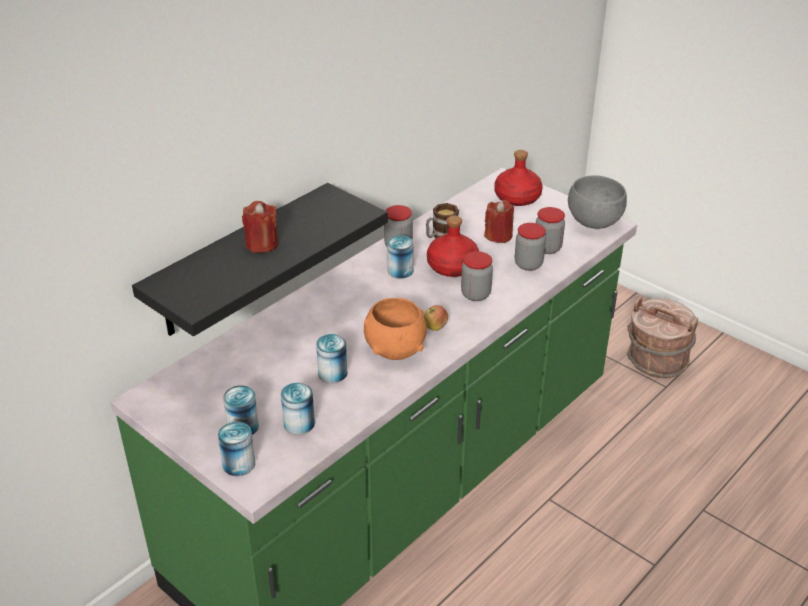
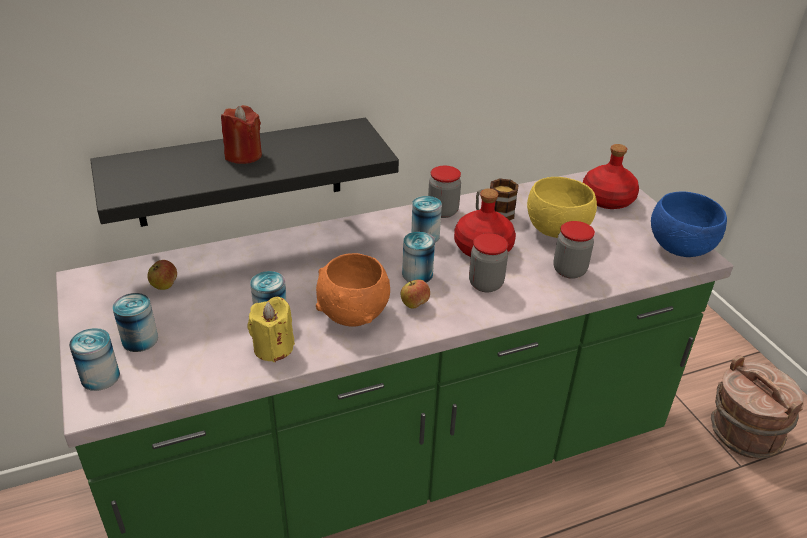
camera: 25 degrees right, 0 degrees up
(221, 379) = (164, 286): none -> apple
(299, 423) = (193, 357): can -> can (417, 274)
(356, 395) = (273, 348): none -> yellow candle
(498, 236) = (557, 231): red candle -> yellow bowl
(547, 248) = (604, 260): jar -> none
(593, 223) = (679, 249): grey bowl -> blue bowl

